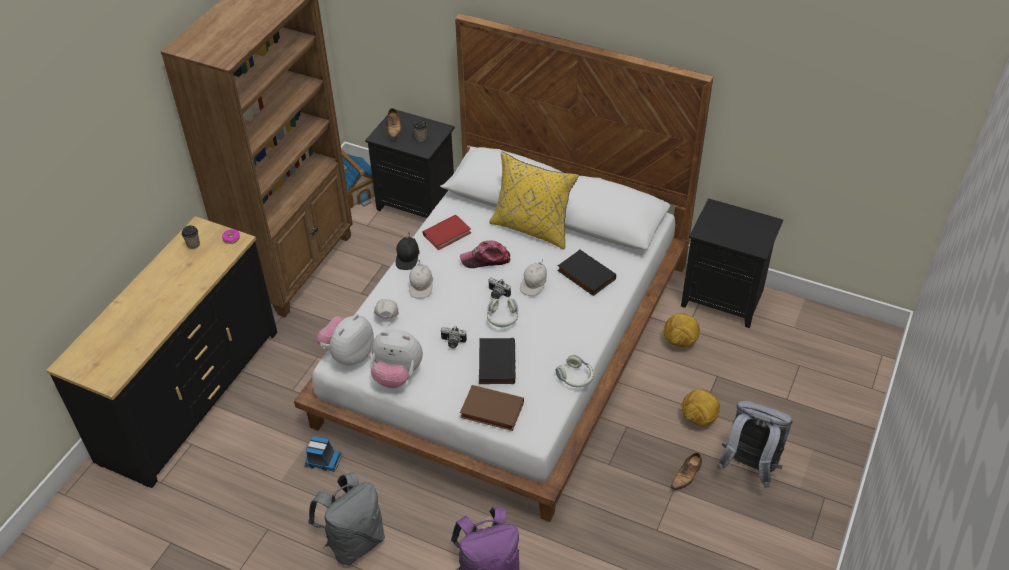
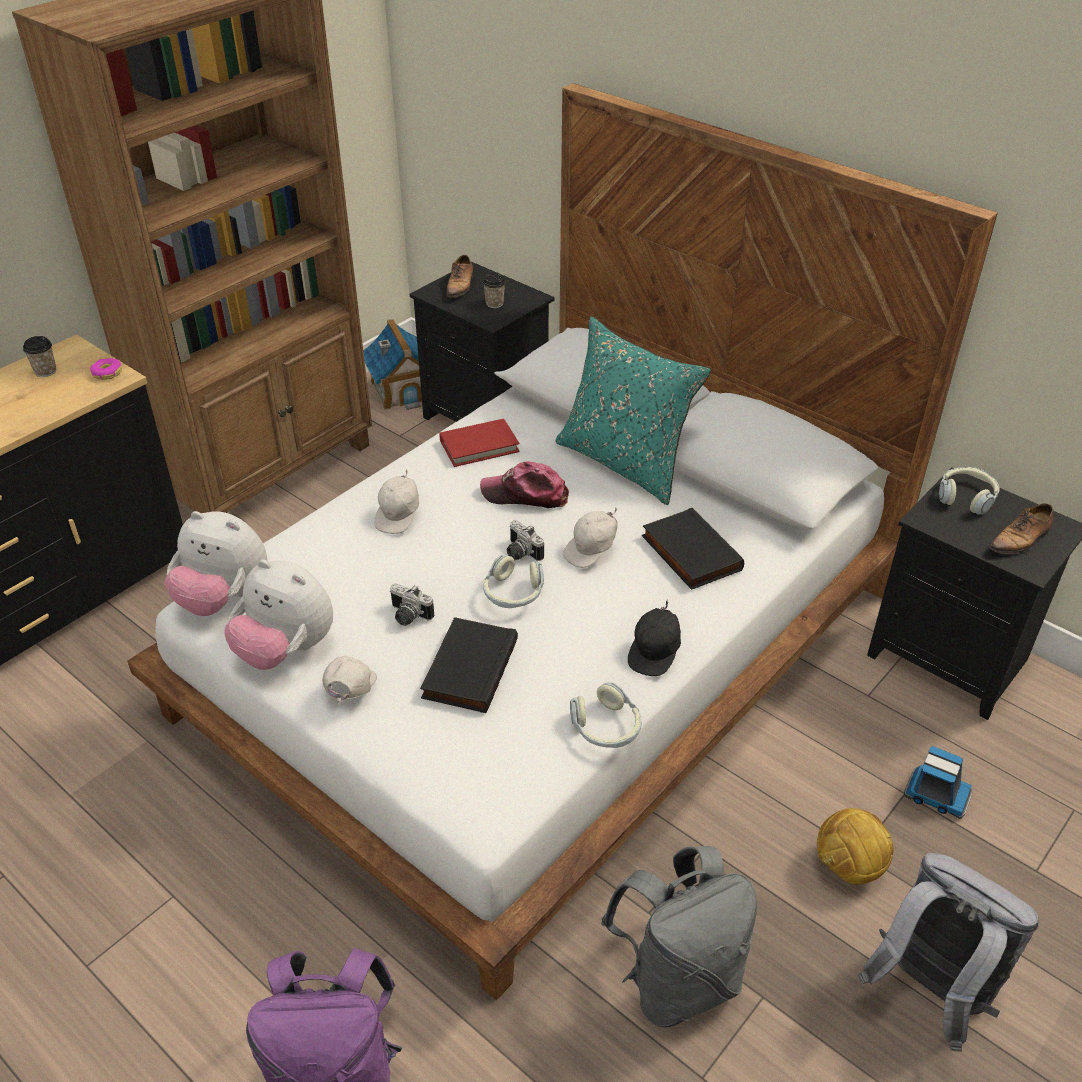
camera: 15 degrees right, 5 degrees down
(322, 460) = (154, 777): toy truck -> toy truck (935, 794)
(348, 354) = (223, 598): plush toy -> plush toy turned 120 degrees counterclockwise
(354, 541) = (130, 939): grey backpack -> grey backpack (677, 979)
(386, 316) = (318, 550): white cap -> white cap (349, 692)
(408, 259) = (399, 470): black cap -> black cap (655, 653)
(491, 411) = (421, 754): brown book -> none
(532, 228) = (625, 463): yellow pillow -> turquoise pillow
(680, 342) = (849, 716): football -> none
(686, 475) = (795, 976): shoe -> shoe (1020, 540)
(719, 215) = (966, 497): none -> headphones

